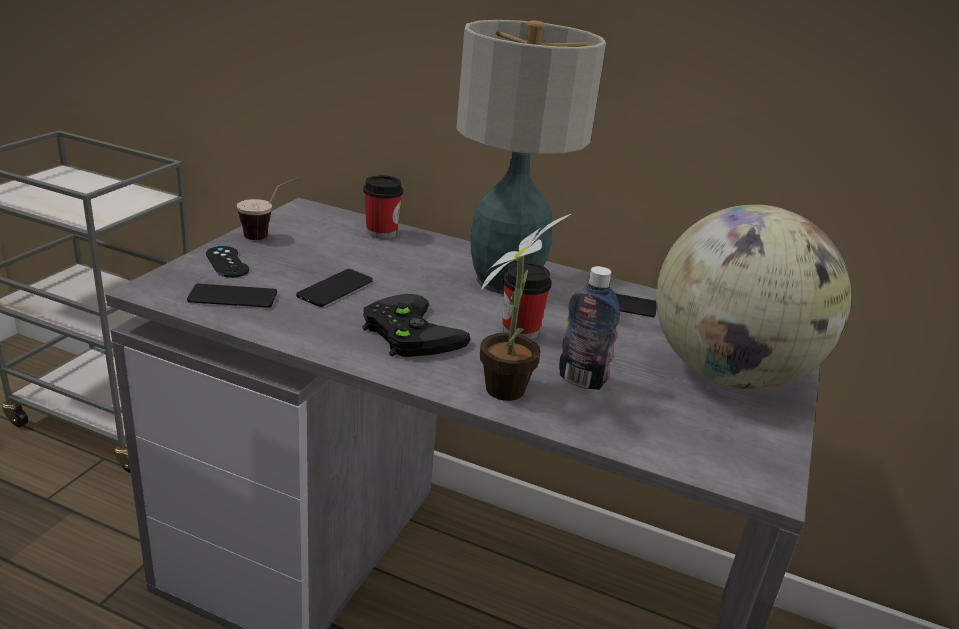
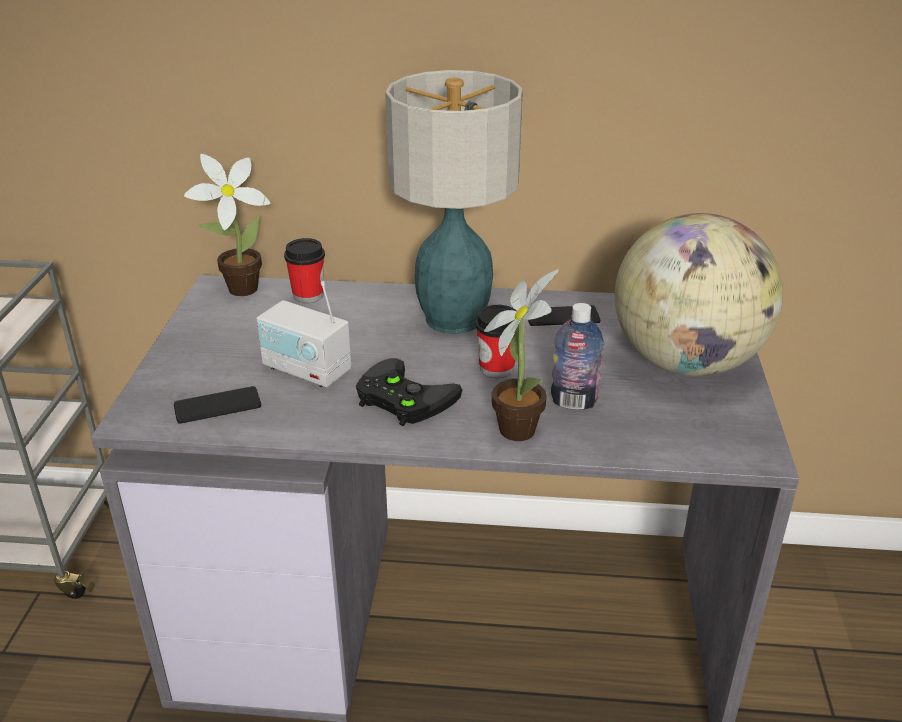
camera: 15 degrees left, 5 degrees up
(227, 262) = (184, 369): black game controller -> none
(269, 234) = (201, 326): cup -> none
(322, 215) = (237, 290): none -> potted plant
(335, 289) = (306, 370): phone -> radio

